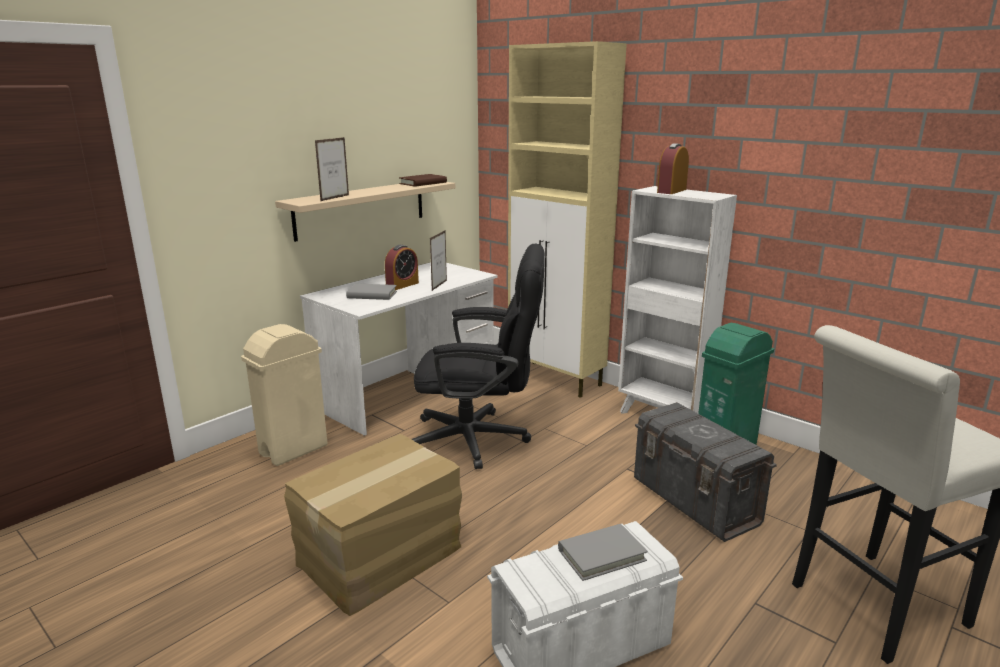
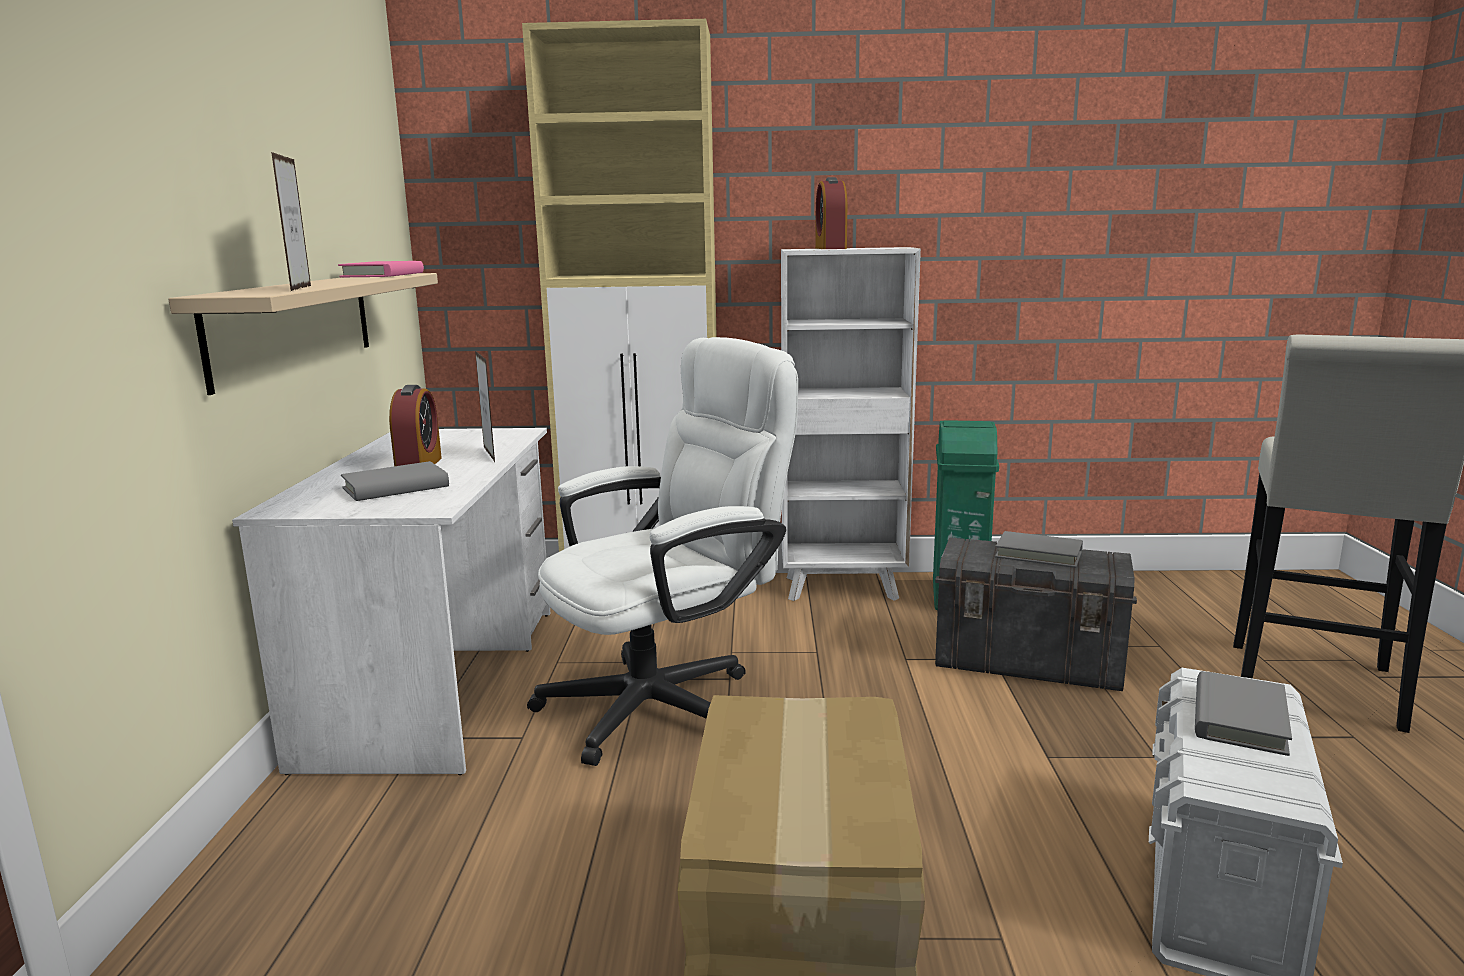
camera: 40 degrees left, 5 degrees down
(292, 450) = (346, 861): beige trash can -> none
(423, 183) = (383, 275): brown book -> pink book
(480, 439) = (668, 701): black office chair -> white office chair
(707, 431) = (1038, 554): none -> grey book

